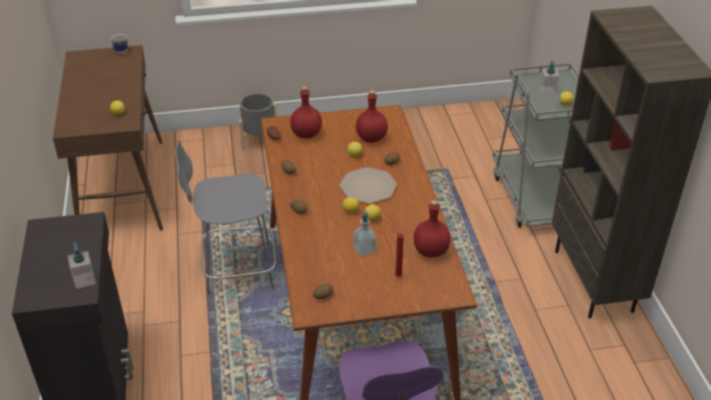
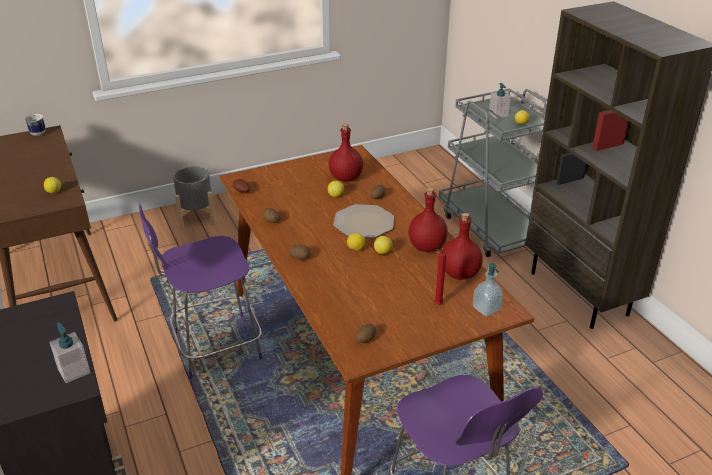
camera: 15 degrees left, 5 degrees down
(236, 270) = (213, 347): grey chair -> purple chair
(306, 134) = (275, 183): red bottle -> red bottle (426, 246)
(364, 249) = (389, 283): soap dispenser -> soap dispenser (486, 309)

